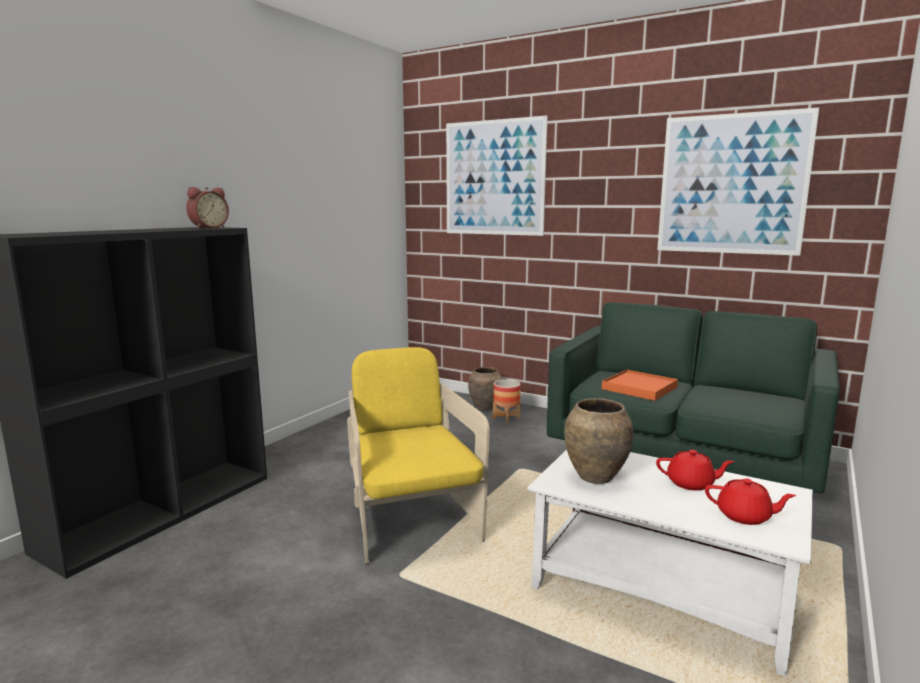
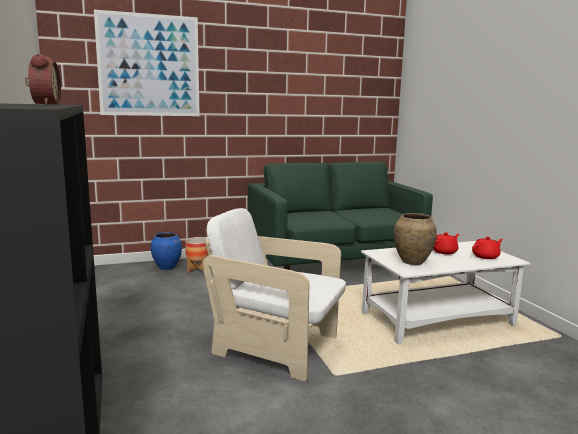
camera: 50 degrees left, 0 degrees up
(411, 521) = (276, 348): yellow armchair -> white armchair
(485, 407) = (167, 267): brown vase -> blue vase
(639, 388) = (320, 218): orange tray -> none
(731, 184) = (327, 81): picture -> none

